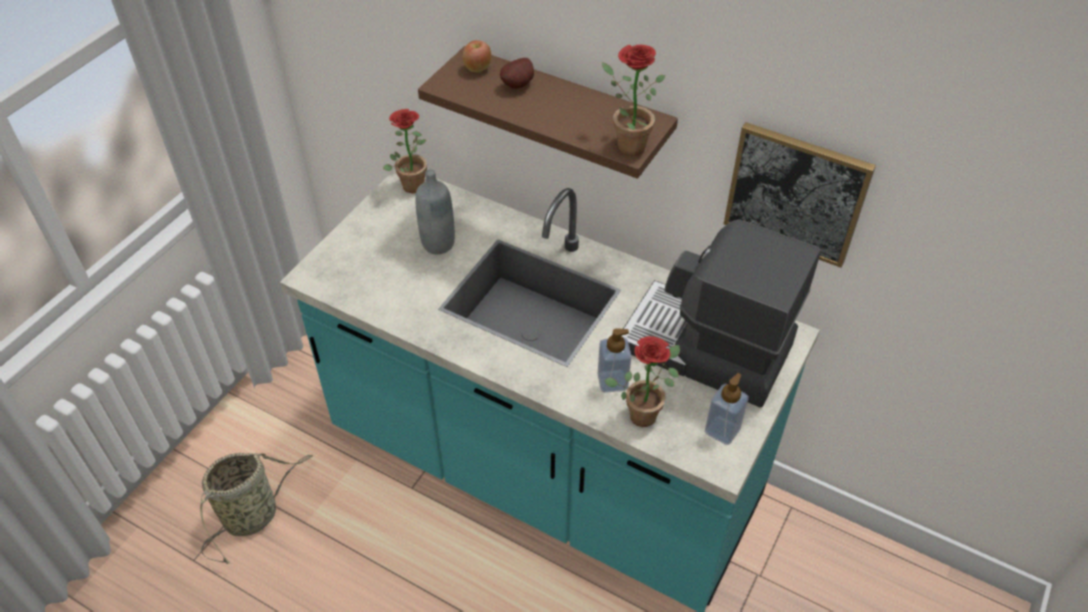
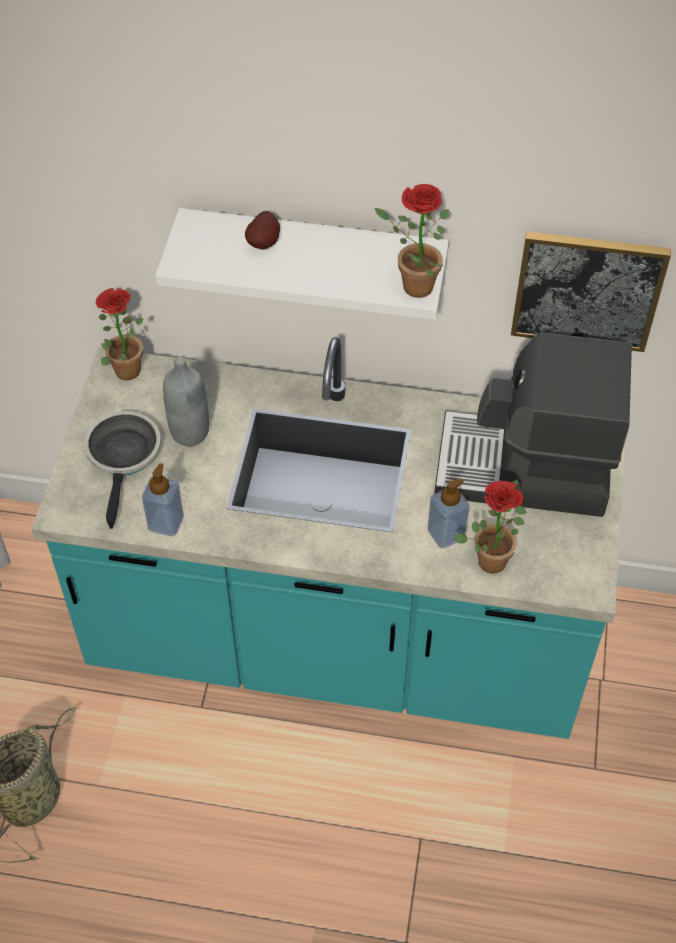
camera: 20 degrees left, 5 degrees up
(377, 249) = (124, 457): none -> frying pan
(477, 68) = (209, 233): apple -> none
(566, 114) = (313, 257): brown shelf -> white shelf
(722, 430) = (575, 552): soap dispenser -> soap dispenser (166, 523)

